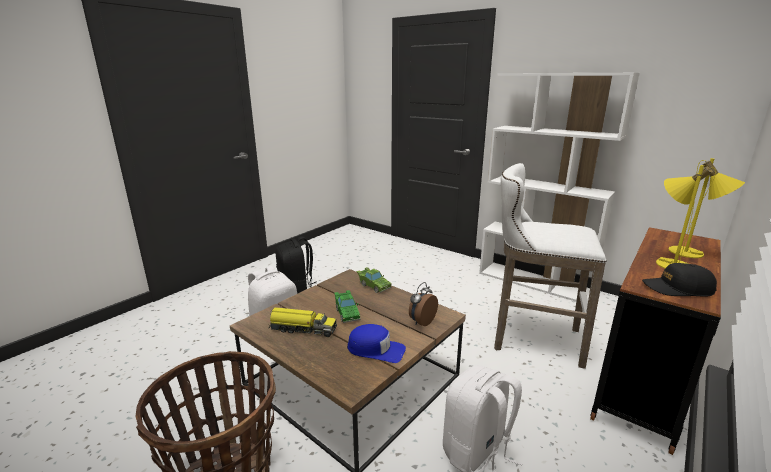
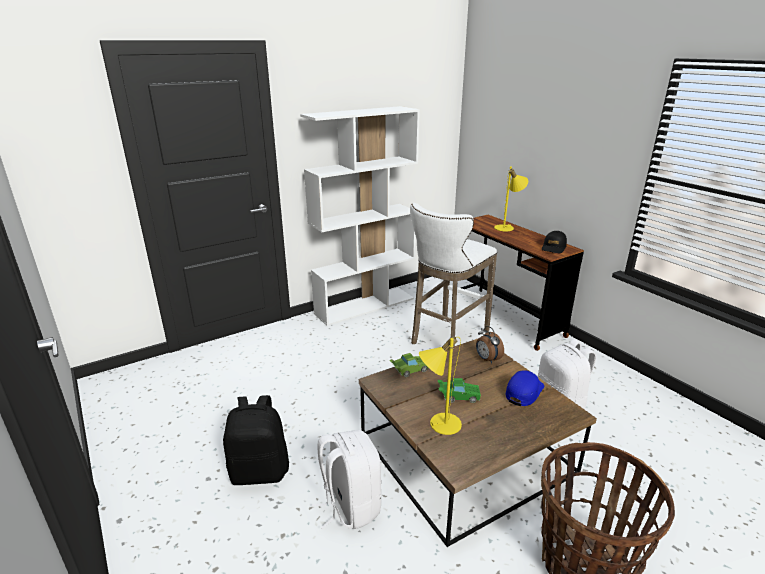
camera: 70 degrees left, 5 degrees up
(302, 329) = (480, 430): toy truck -> none
(669, 262) = (518, 237): yellow table lamp -> yellow table lamp (439, 423)

